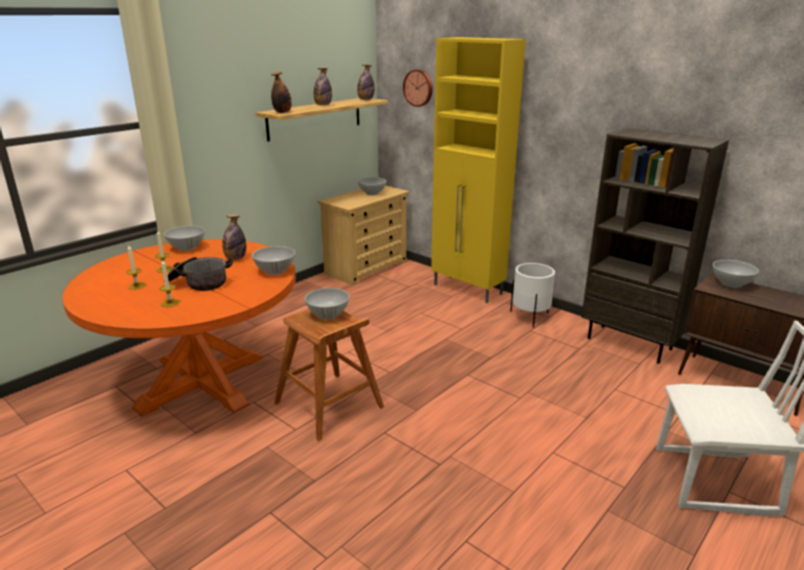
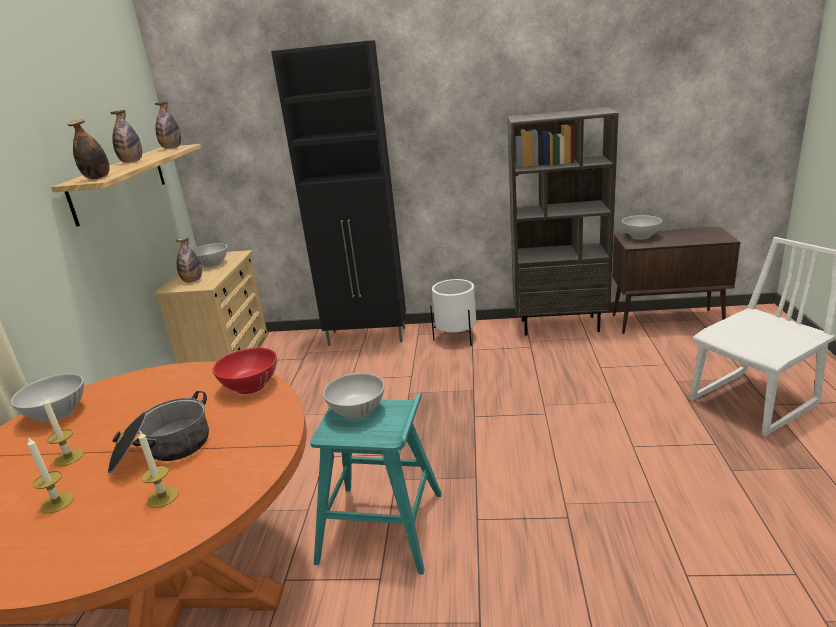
camera: 35 degrees left, 0 degrees up
(235, 258) = (165, 395): bottle -> bottle (192, 281)
(275, 271) = (250, 386): white bowl -> red bowl
(329, 406) = (383, 527): brown stool -> turquoise stool
(419, 88) = (235, 122): wall clock -> none
(468, 289) = (368, 337): yellow cabinet -> black cabinet

